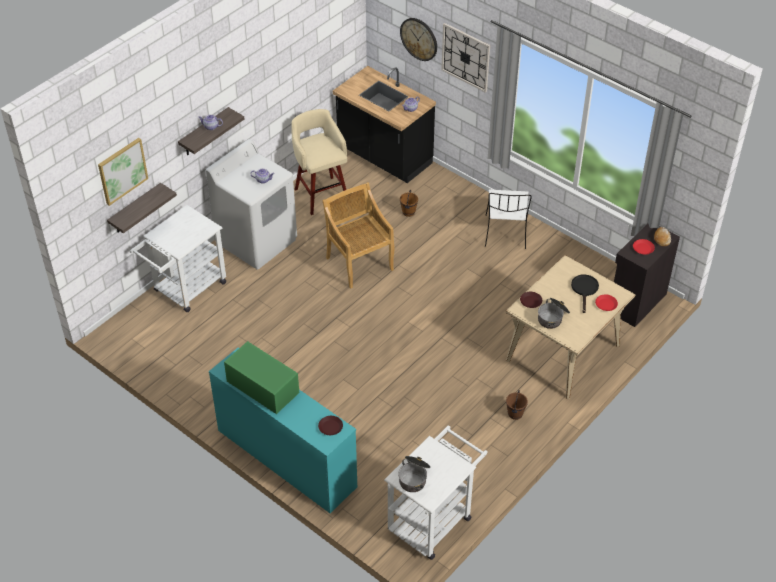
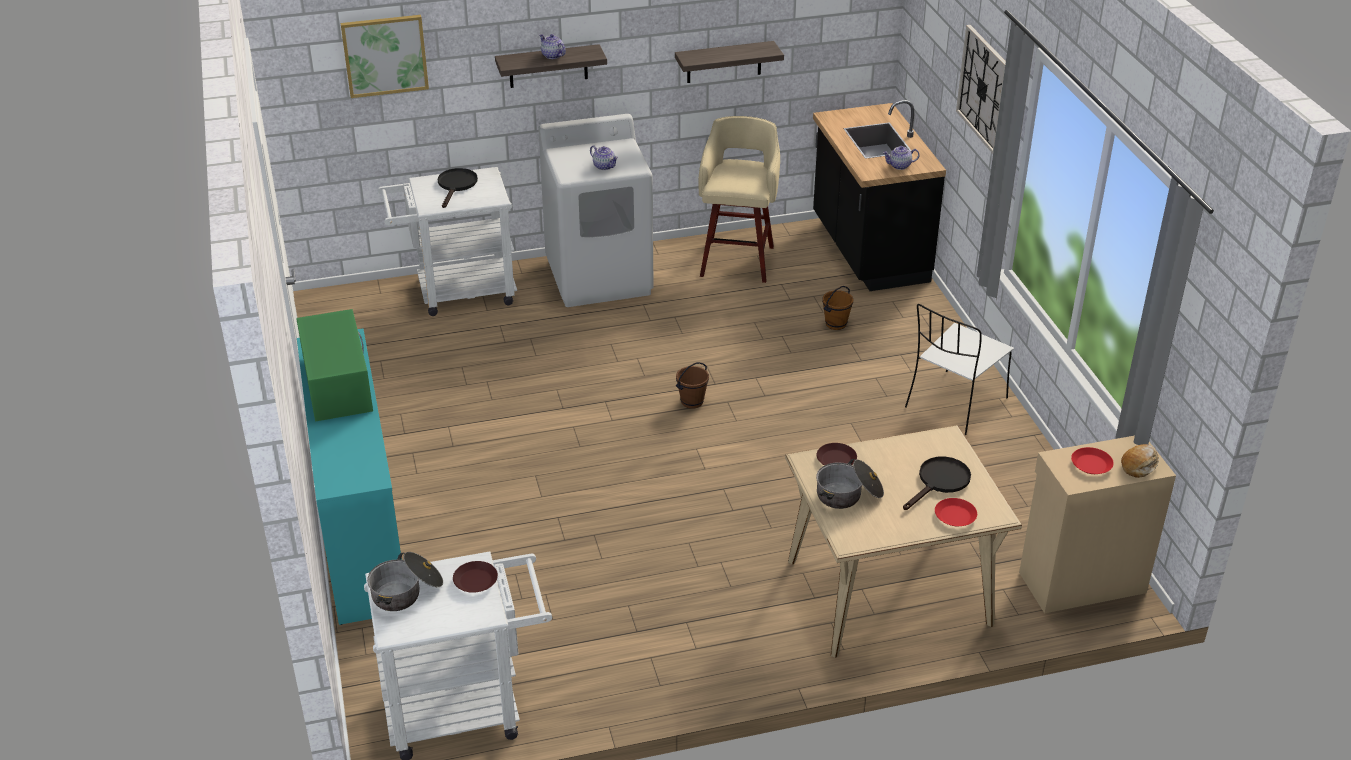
camera: 35 degrees right, 10 degrees down
(135, 209) = (403, 131): shelf -> shelf (724, 62)
(178, 228) = (456, 186): none -> black frying pan
(330, 427) = (361, 469): brown plate -> brown plate (475, 581)
(359, 263) = (704, 353): beige chair -> none
(419, 39) = (943, 55): wall clock -> none
(515, 414) = (729, 636): brown bucket -> brown bucket (692, 402)
(636, 302) = (1080, 581): black cabinet -> beige cabinet

